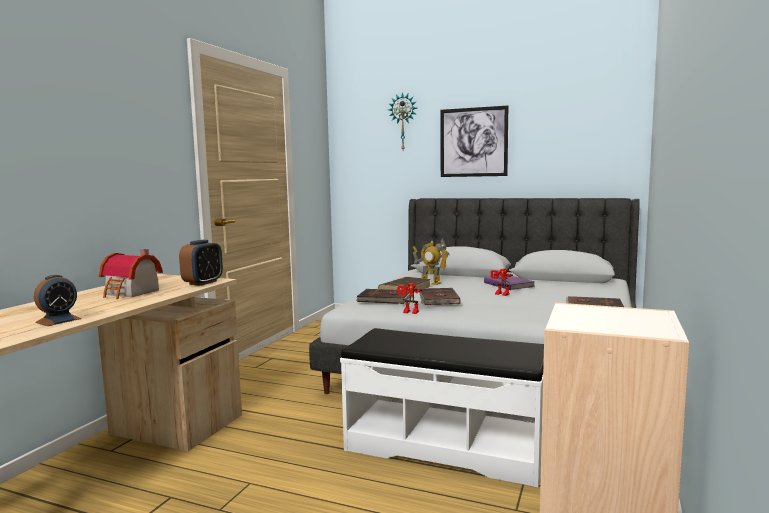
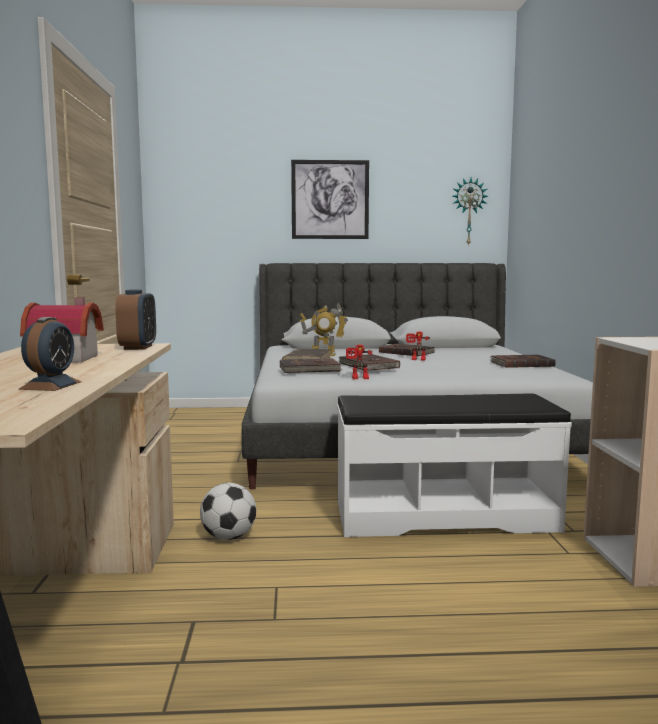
camera: 25 degrees left, 0 degrees up
(264, 433) = (228, 537): none -> football
(403, 122) = (245, 171): wall clock -> wall clock (468, 211)
(509, 284) = (406, 352): purple book -> brown book

